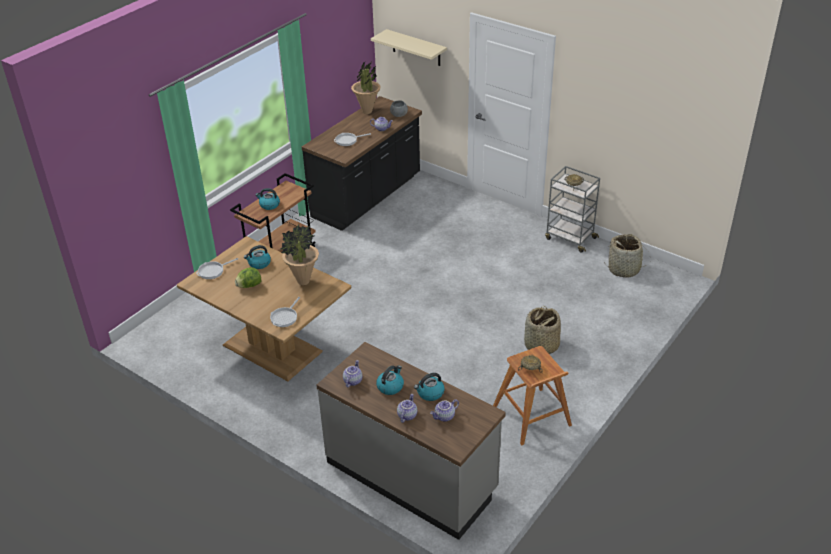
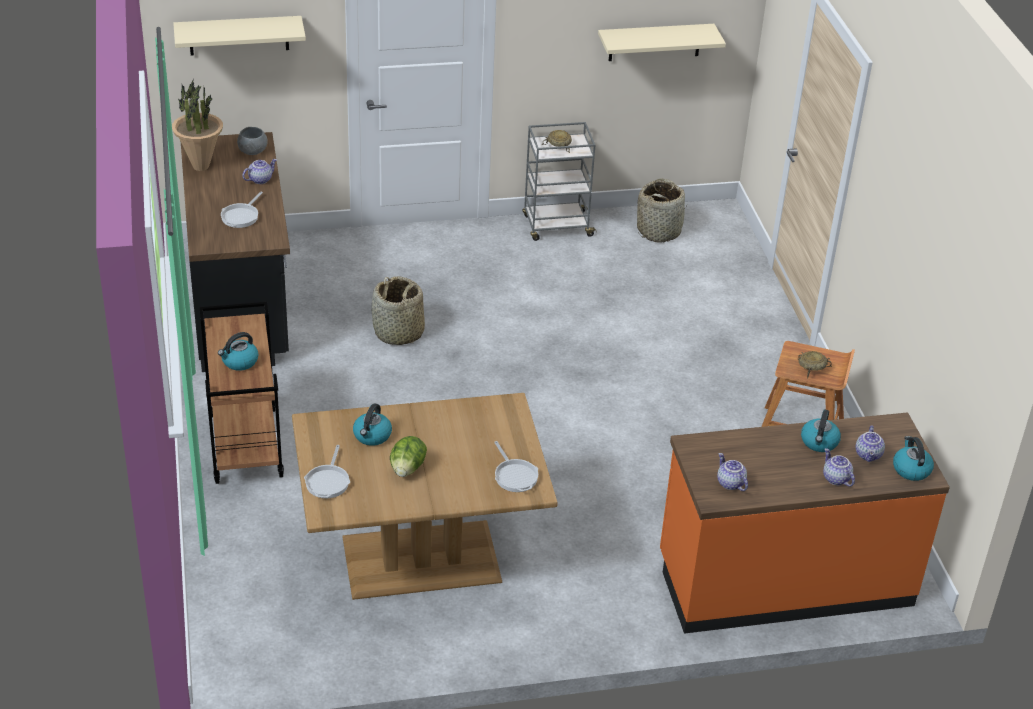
camera: 50 degrees left, 0 degrees up
(303, 281) = (464, 423): potted plant -> none
(390, 386) = (774, 462): kettle -> kettle (911, 469)
(412, 476) = (784, 581): grey counter -> orange counter
(541, 345) = (700, 362): basket -> basket (398, 333)
(649, 140) = (655, 42): none -> beige shelf

